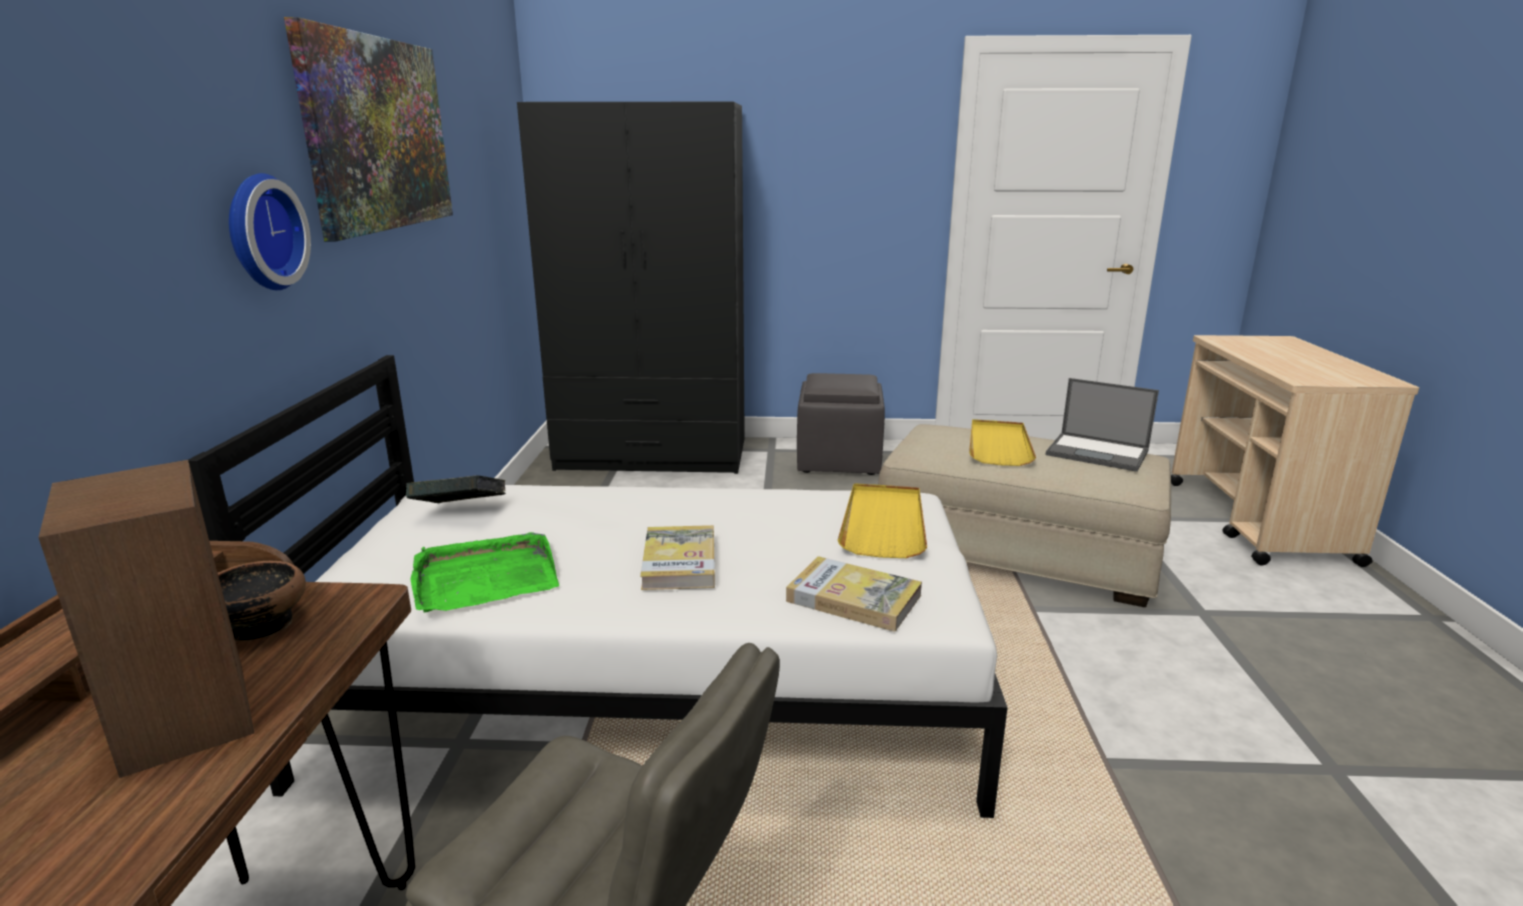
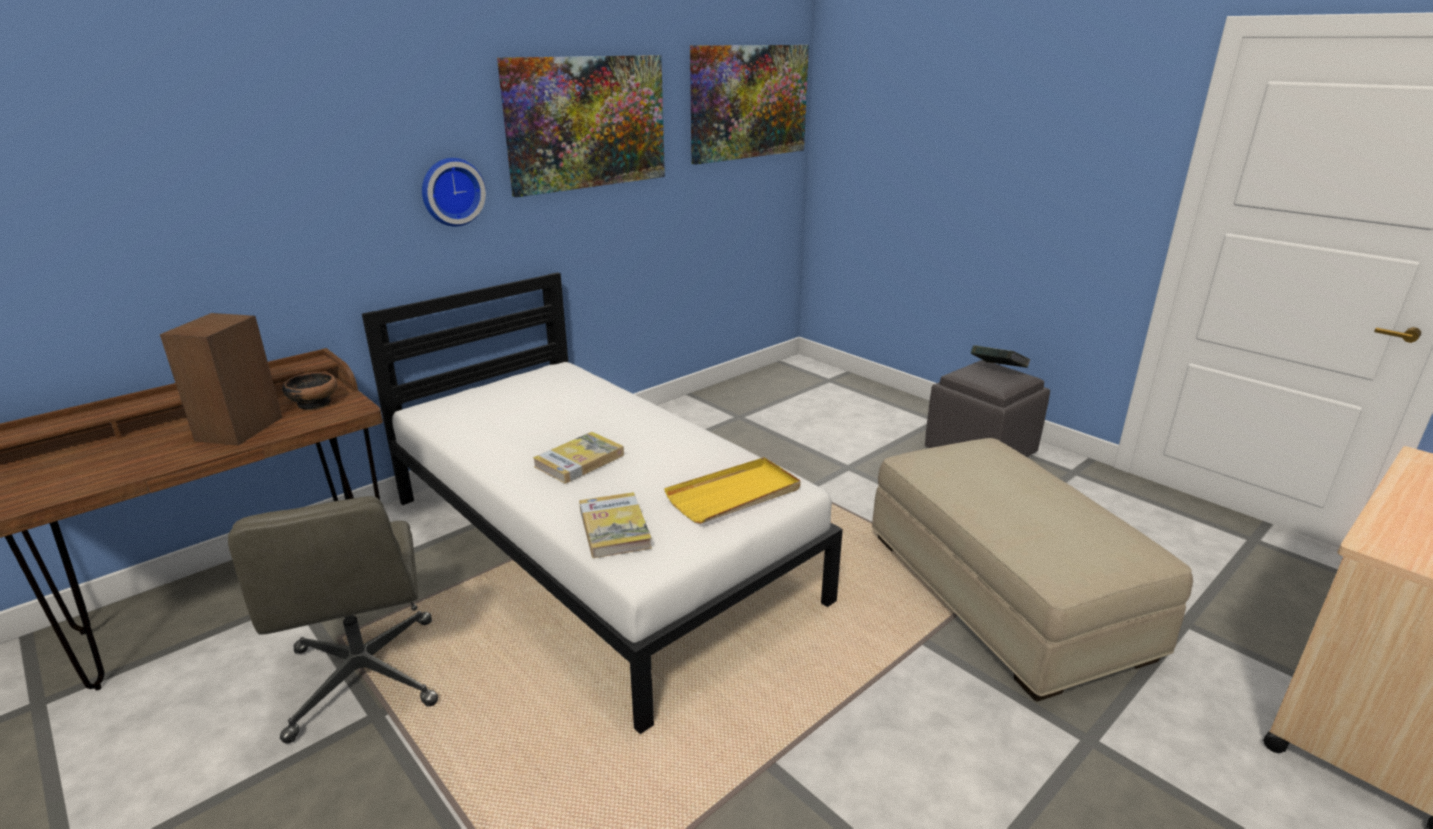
camera: 45 degrees right, 5 degrees up
(460, 512) = (543, 385): book -> book (997, 371)
(484, 578) = (491, 426): green tray -> none
(492, 125) = (749, 102): none -> picture
(653, 454) = (839, 392): black wardrobe -> none
(998, 446) = (1006, 483): yellow tray -> none
(1098, 453) = (1096, 530): laptop -> none

